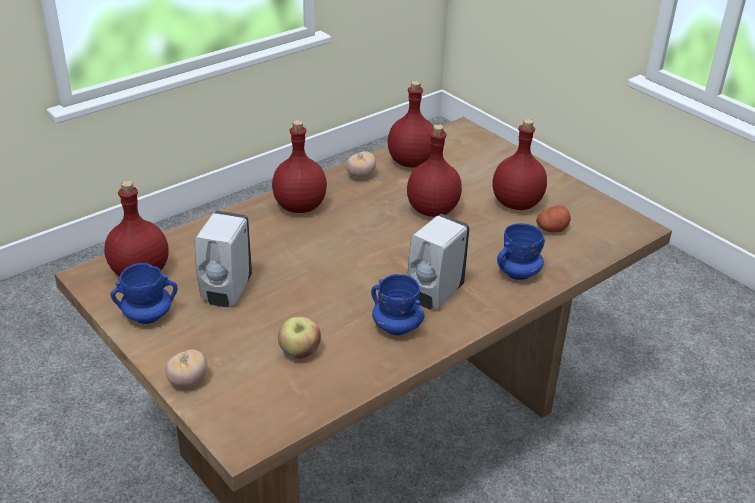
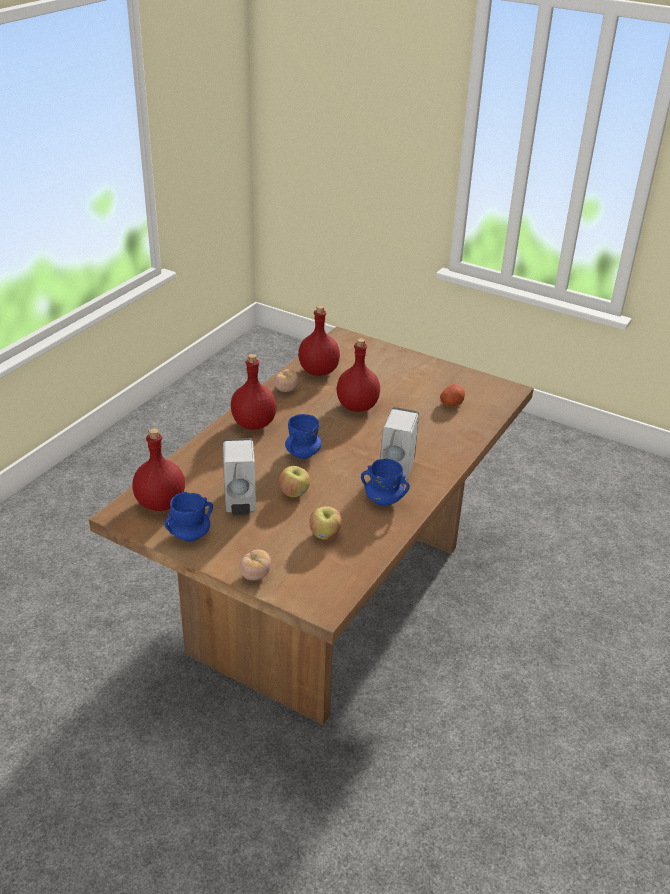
camera: 20 degrees left, 0 degrees up
(295, 294) = (294, 493): none -> apple
(517, 204) = (416, 389): red bottle -> none
(518, 273) = (446, 441): blue mug -> blue mug (303, 454)

